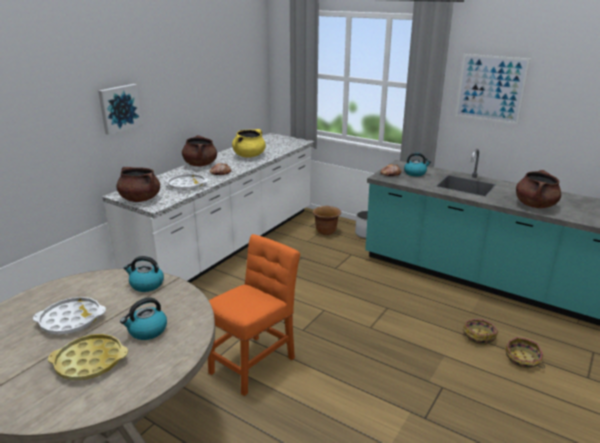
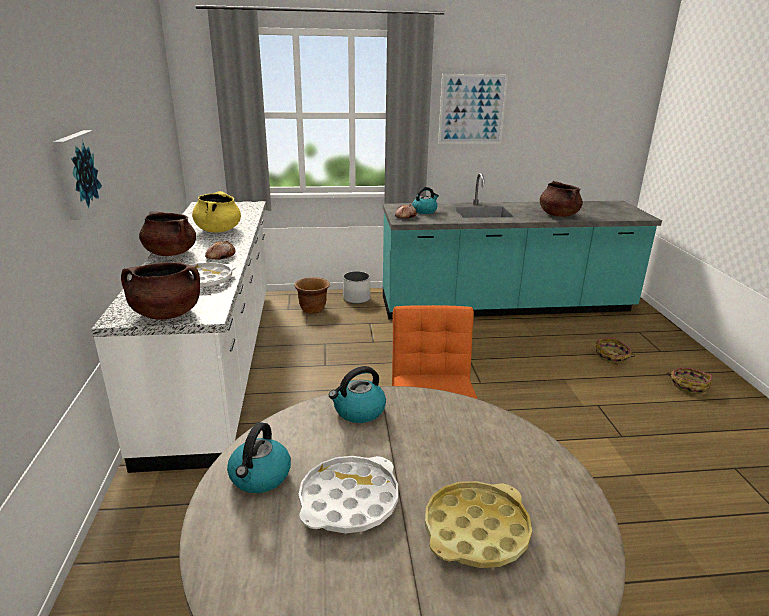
camera: 40 degrees left, 0 degrees up
(147, 331) = (465, 458): kettle -> kettle (260, 477)
(479, 336) = (563, 352): basket -> basket (688, 385)

